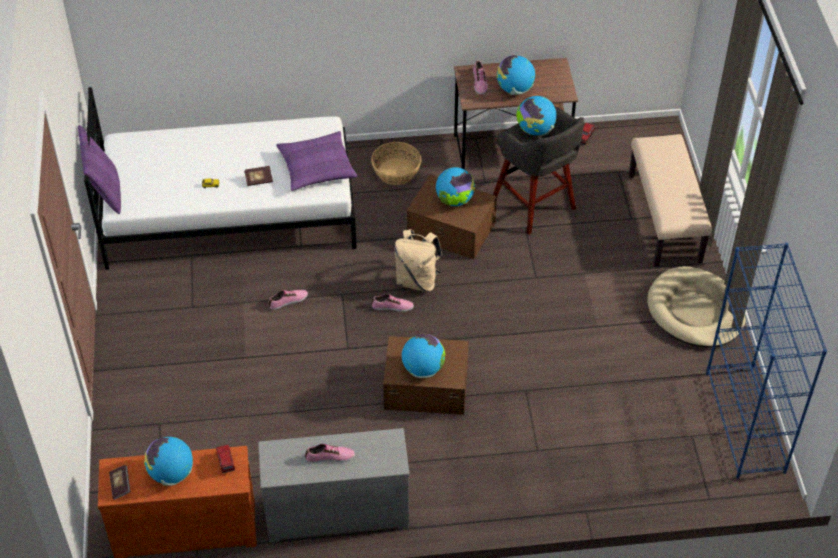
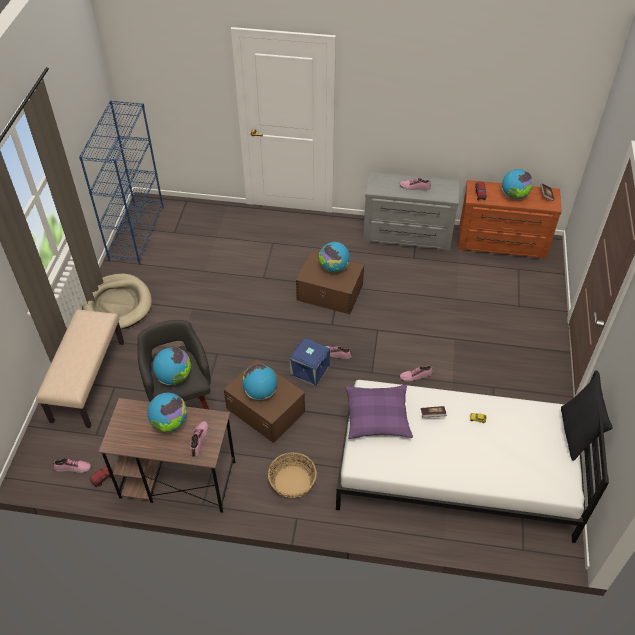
camera: 165 degrees left, 0 degrees up
(105, 192) = (576, 433): purple pillow -> black pillow
(417, 280) = (309, 370): beige backpack -> blue storage box
(620, 141) = (72, 468): none -> shoe

